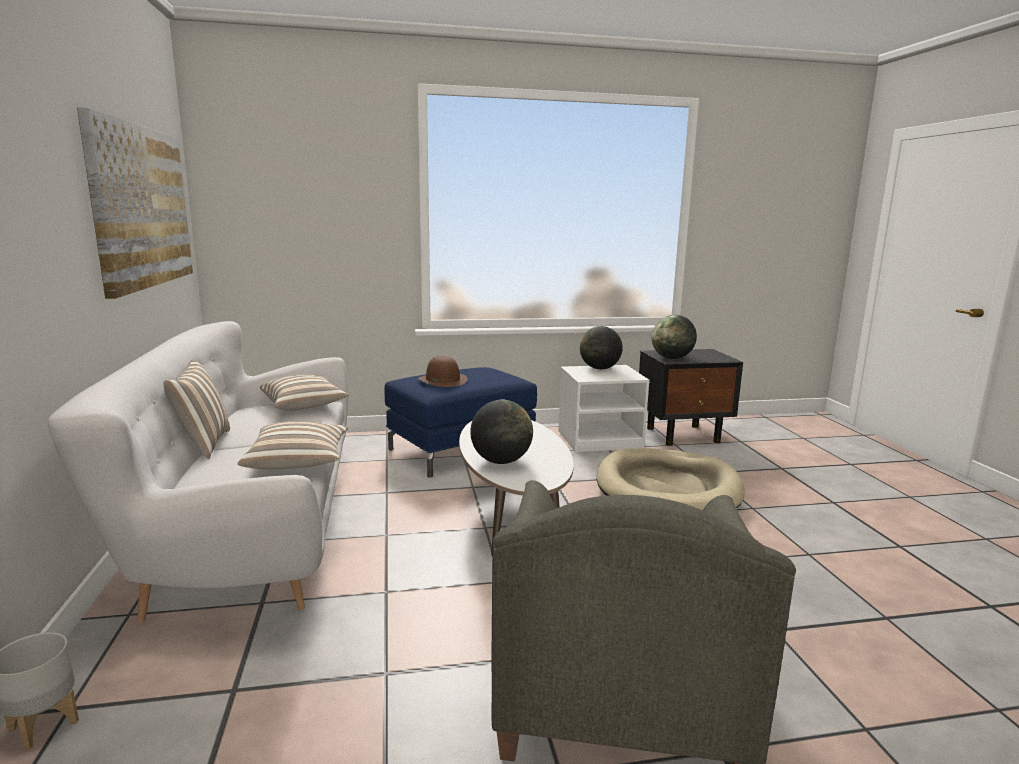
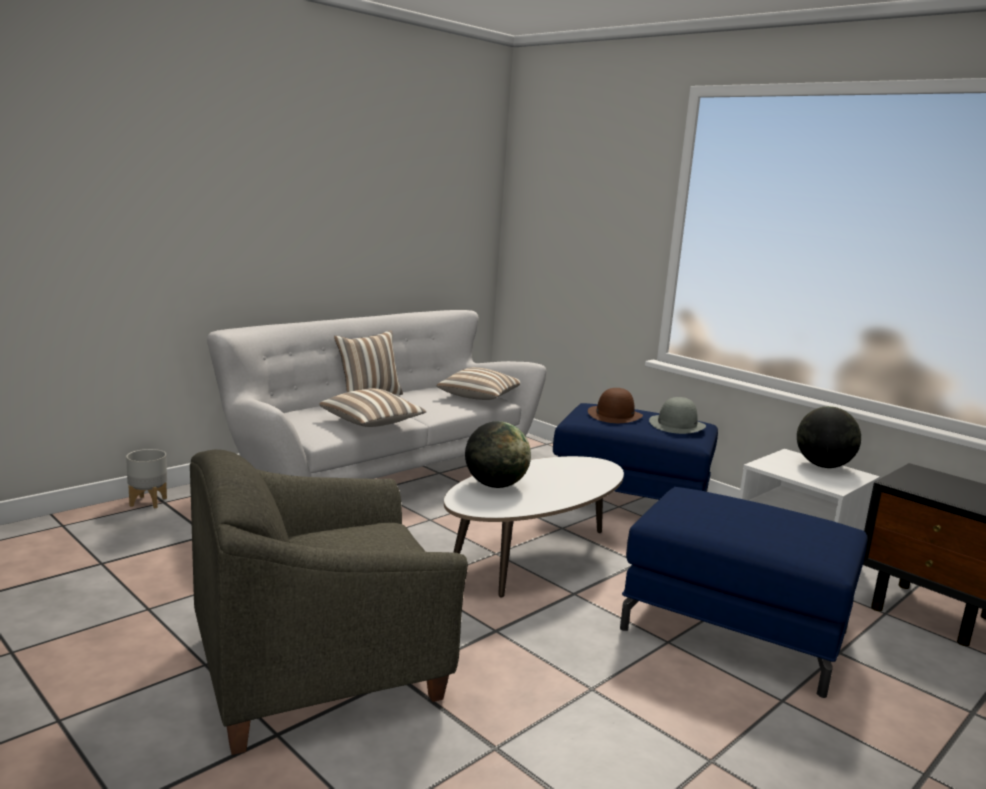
camera: 55 degrees right, 0 degrees up
(142, 207) = (407, 206): picture -> none
(488, 373) = (677, 425): none -> grey hat
(667, 489) = (734, 630): beige dog bed -> blue ottoman
(672, 358) = (914, 482): globe -> none

